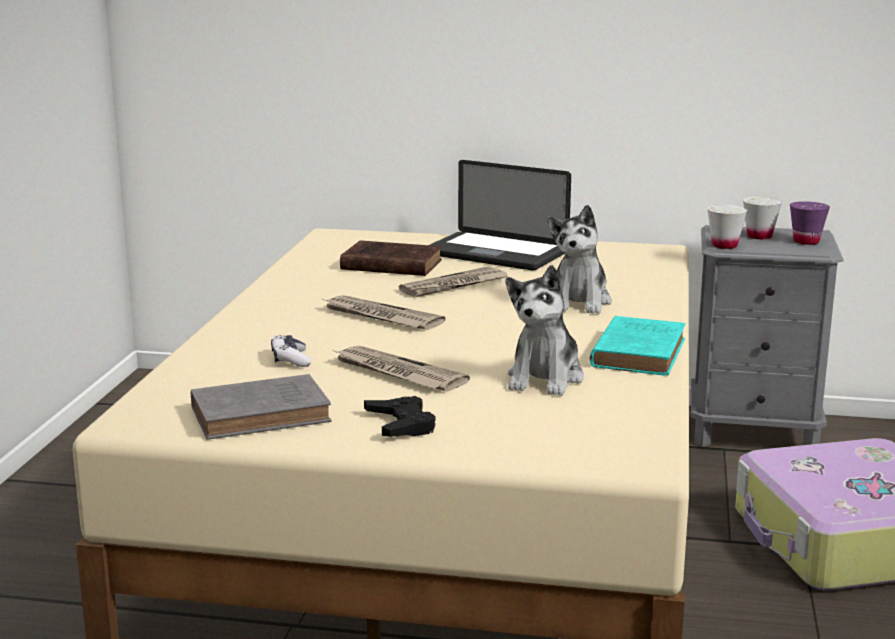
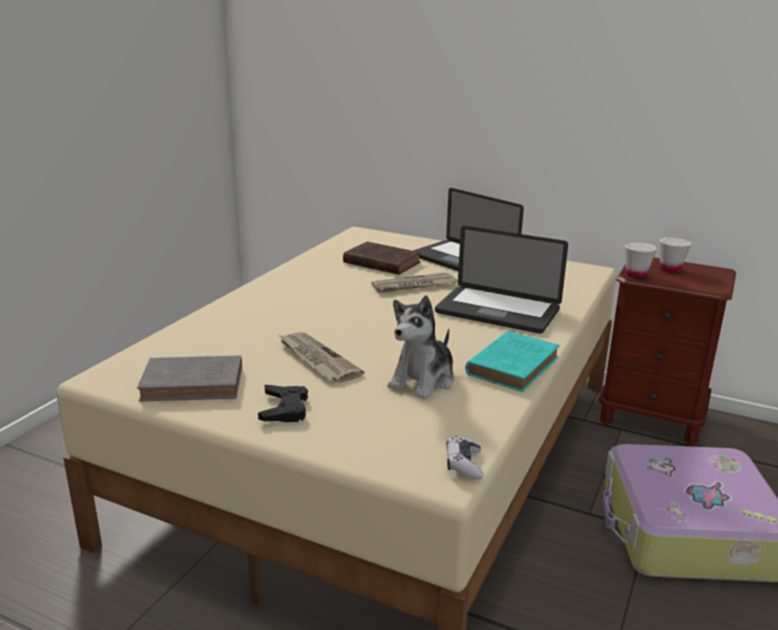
camera: 15 degrees right, 5 degrees up
(290, 359) = (251, 337): game controller -> game controller (463, 464)
(381, 317) = (342, 307): newspaper -> none
(579, 302) = (497, 311): plush toy -> laptop
(754, 432) = (652, 417): grey nightstand -> brown nightstand
(806, 242) = (707, 278): purple cup -> none

